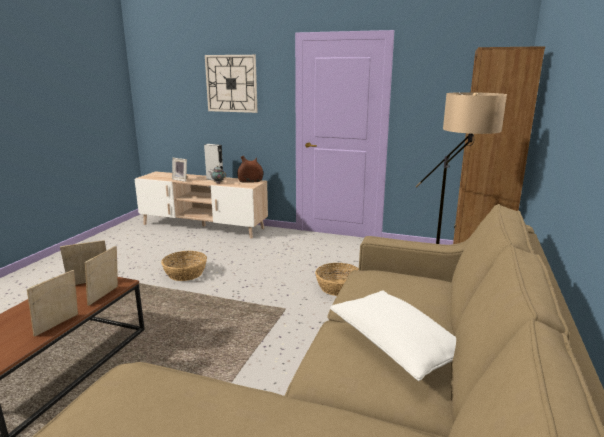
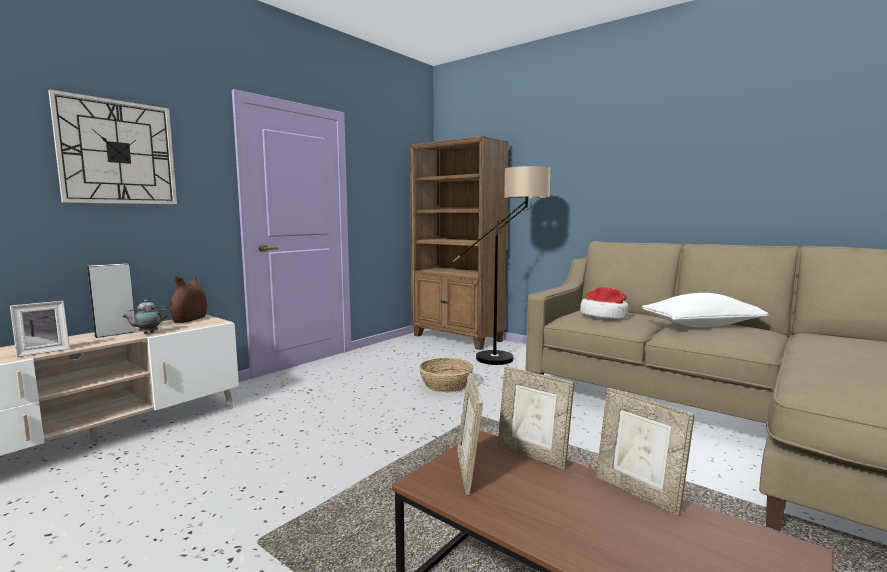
camera: 70 degrees left, 10 degrees down
(185, 273) = (299, 472): basket -> none
(389, 287) = (604, 316): none -> hat

